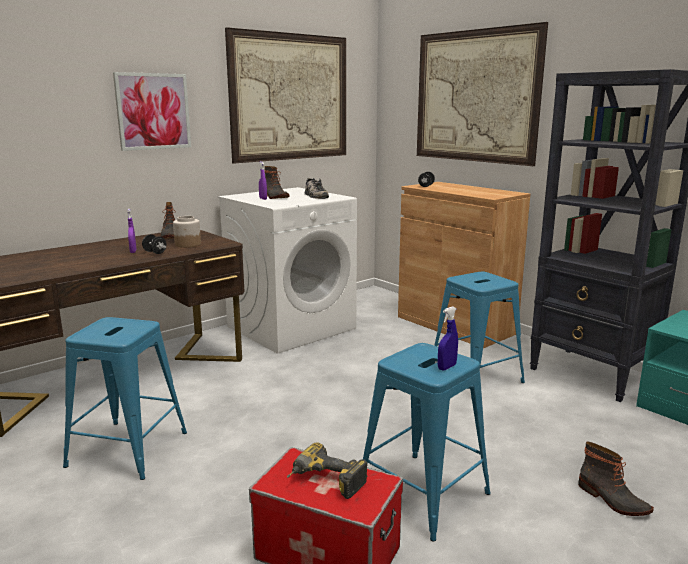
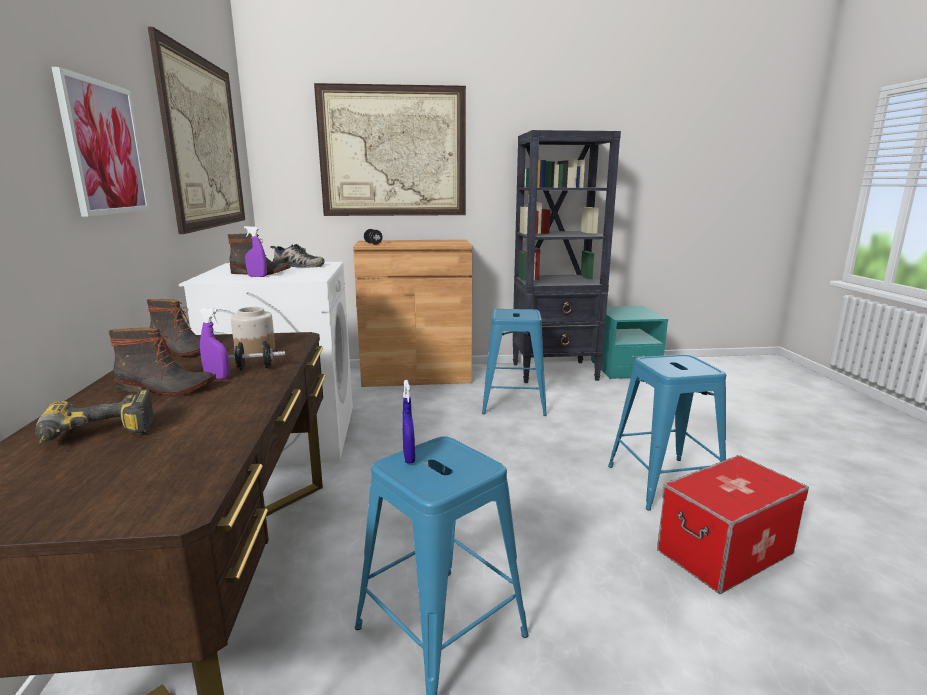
camera: 55 degrees left, 0 degrees up
(324, 483) = (736, 486): power drill -> power drill (96, 437)
(447, 367) = (692, 363): blue spray bottle -> blue spray bottle (409, 457)
(612, 500) = (708, 428): boot -> boot (166, 389)

